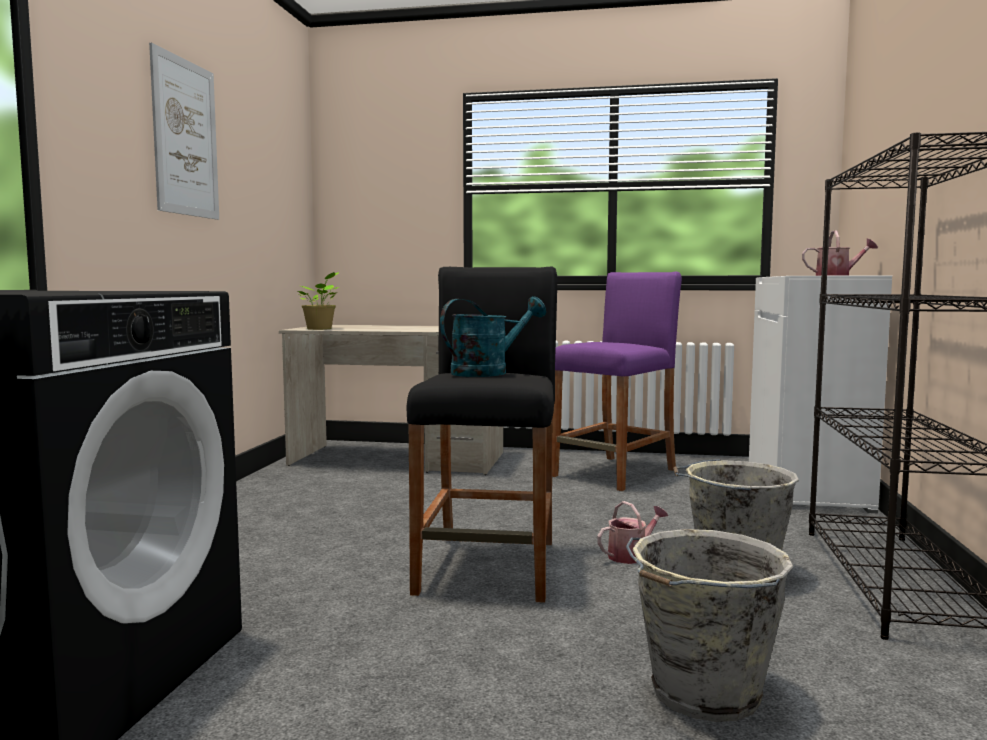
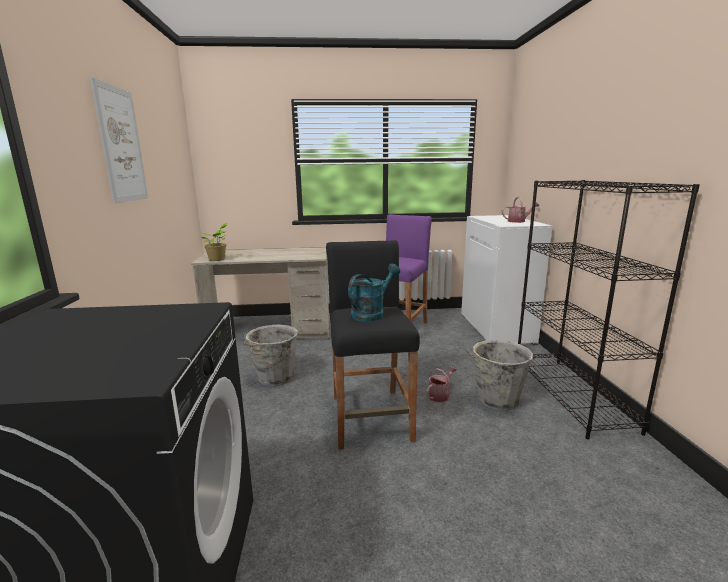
camera: 15 degrees left, 10 degrees up
(702, 694) = (530, 499): grey bucket -> grey bucket (274, 378)

